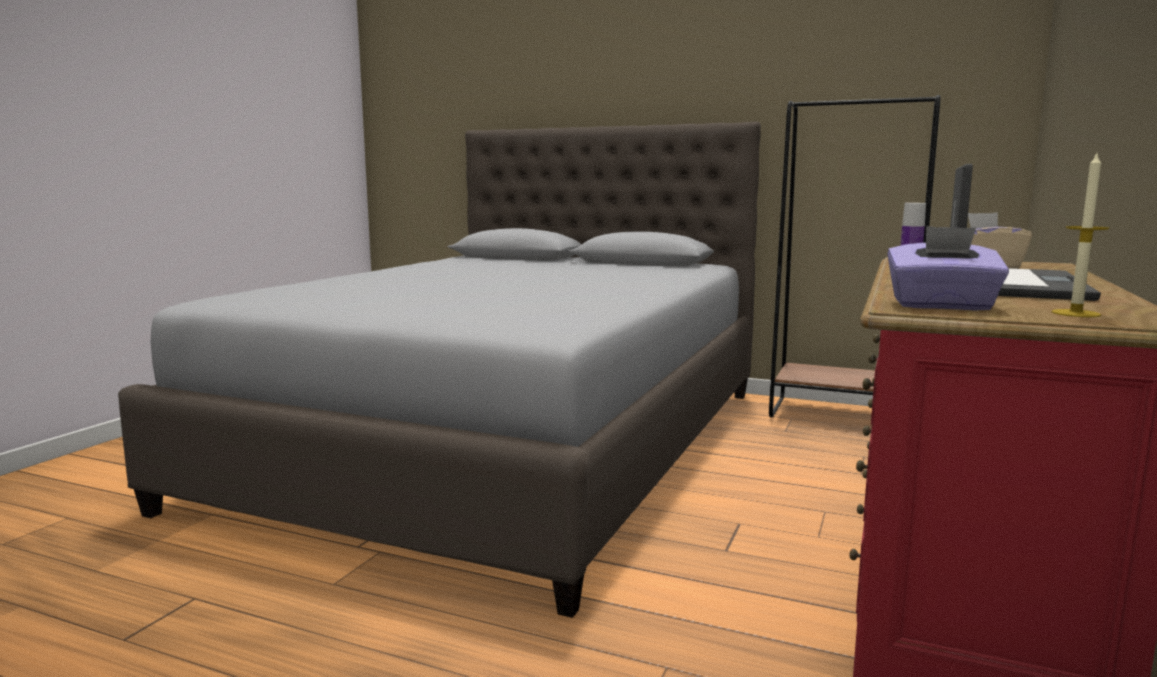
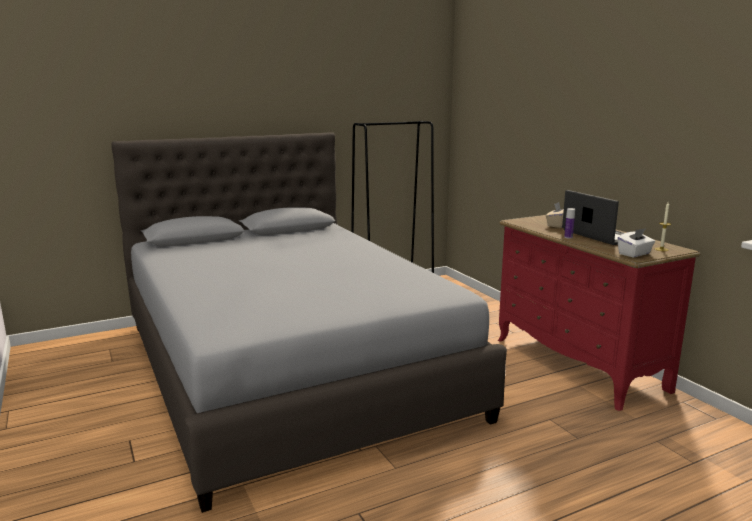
camera: 50 degrees left, 5 degrees up
(941, 306) = (634, 254): purple tissue box -> white tissue box

